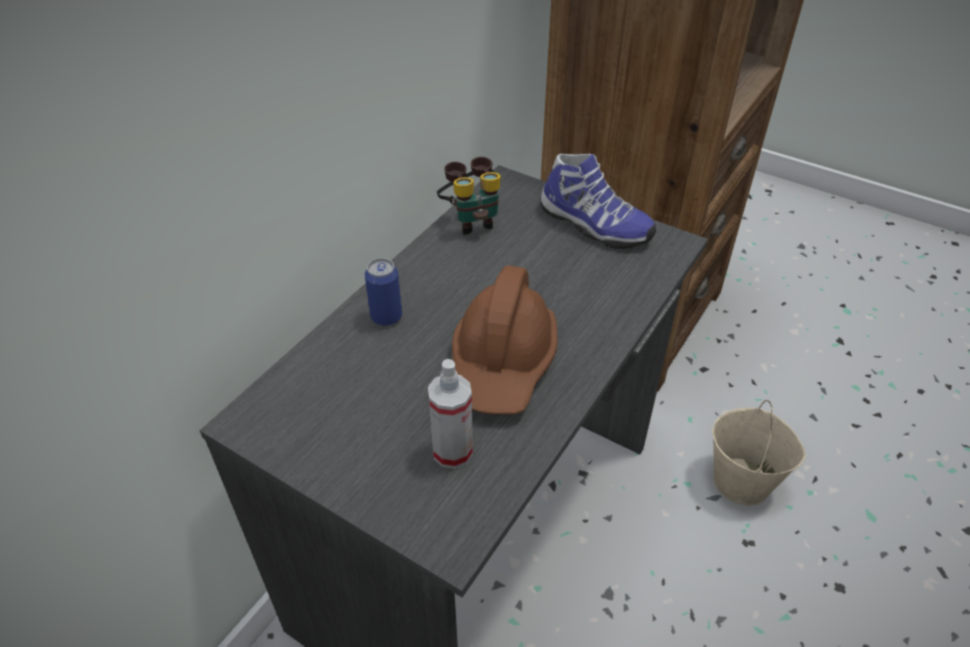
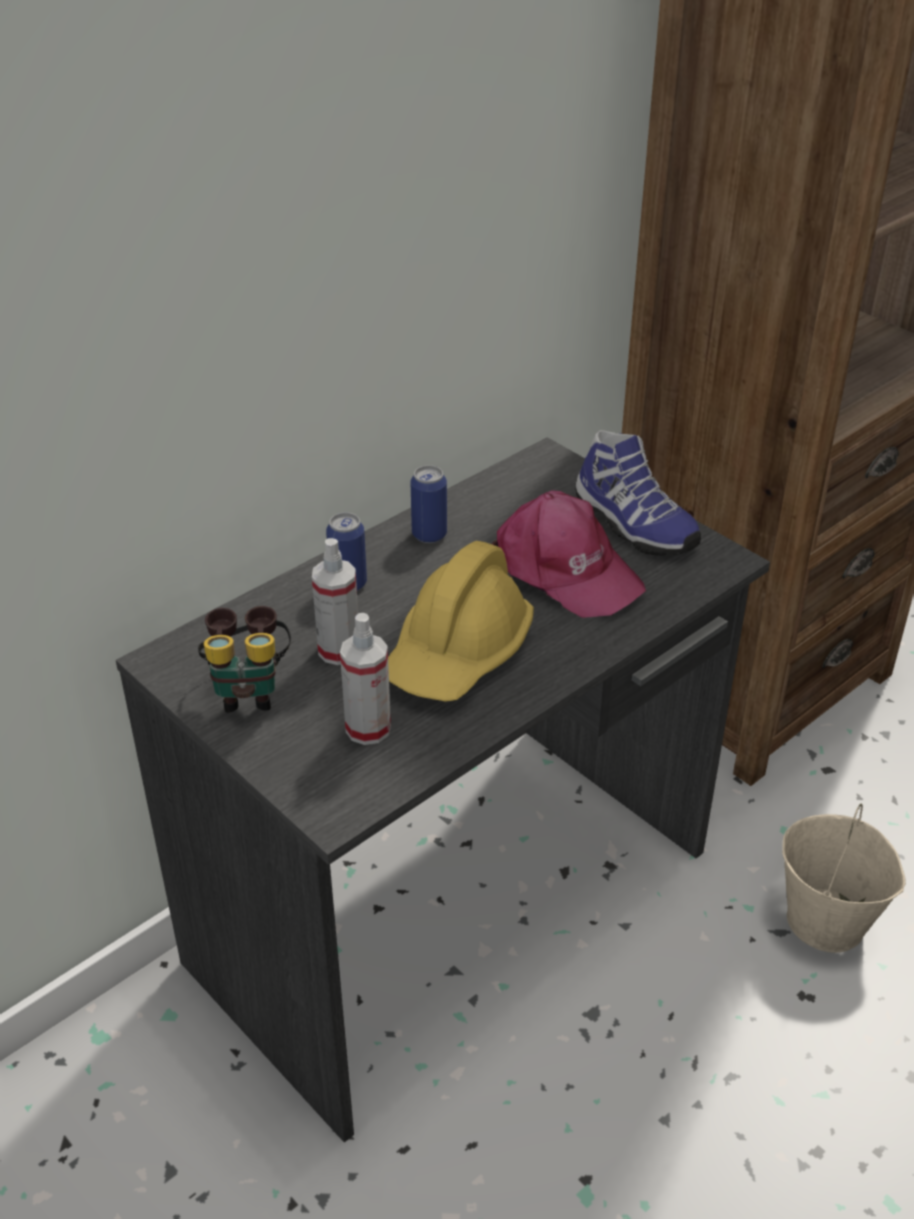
camera: 15 degrees right, 5 degrees down
(400, 381) = (339, 650): none -> spray bottle
(438, 261) = (429, 534): none -> can
(472, 220) = (488, 495): binoculars -> binoculars (249, 691)
(502, 363) = (458, 653): brown hard hat -> yellow hard hat
(558, 273) = (564, 570): none -> pink cap

